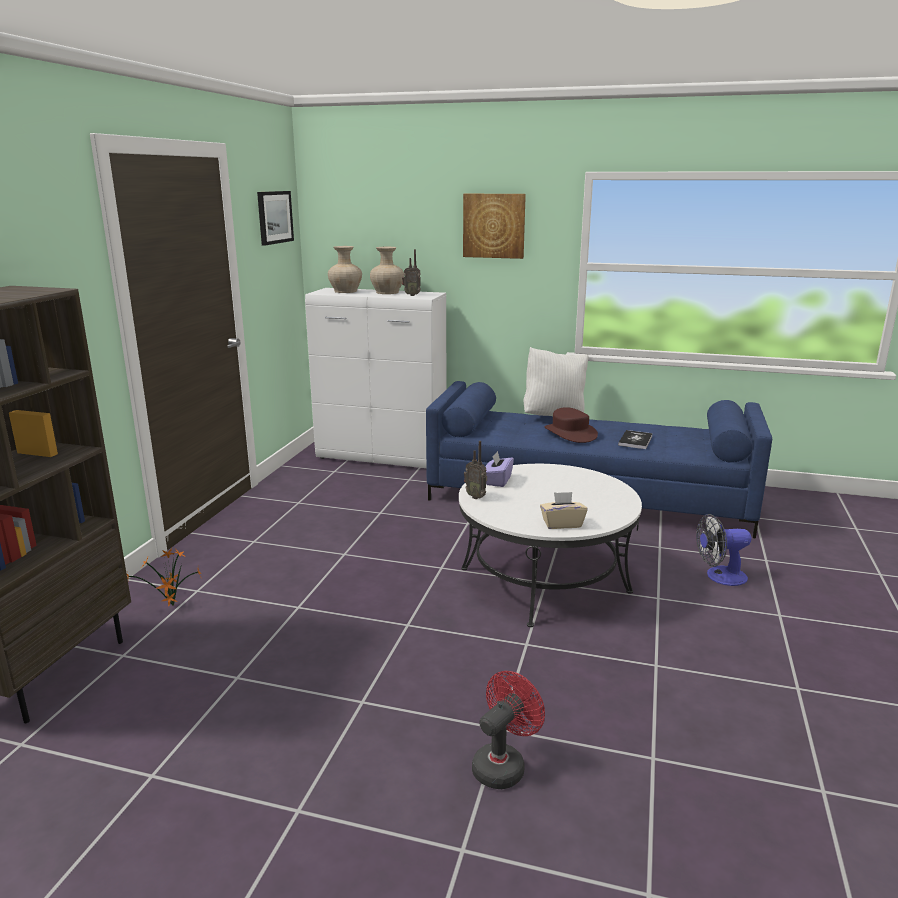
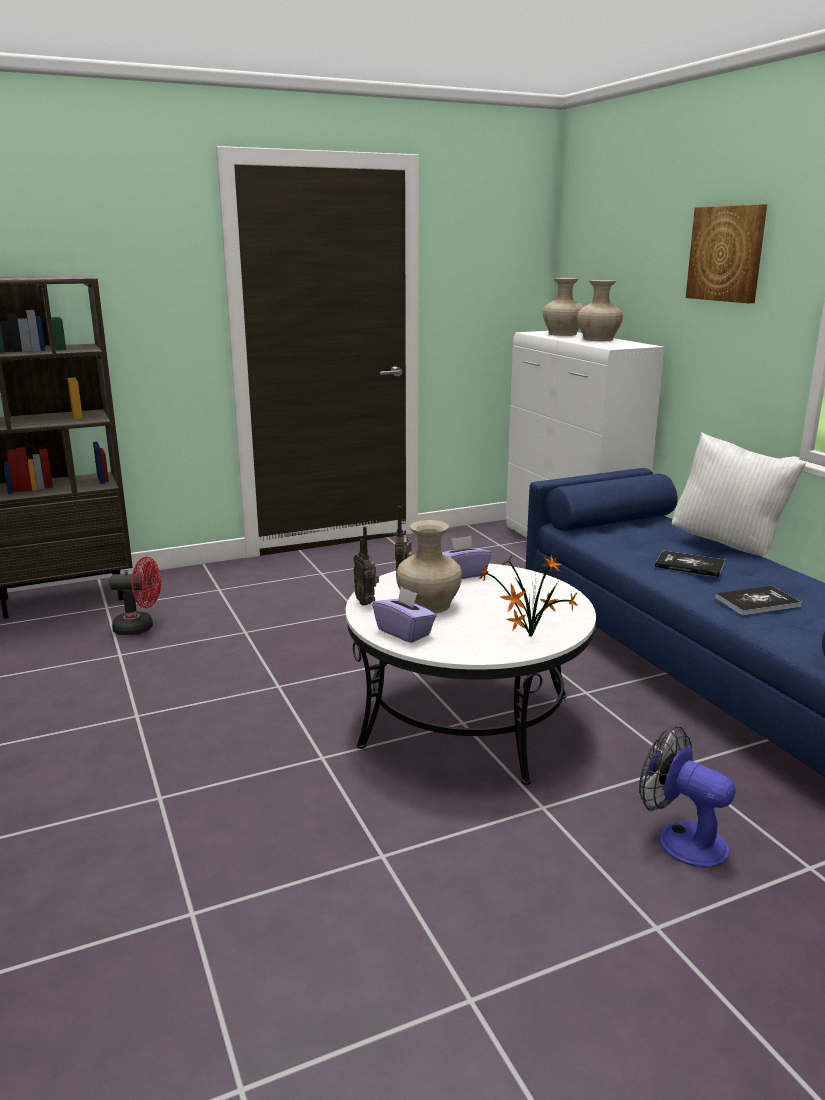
camera: 50 degrees right, 0 degrees up
(172, 607) = (186, 592): potted plant -> potted plant (528, 638)
(274, 217) = (501, 240): picture -> none
(412, 295) = (609, 344): radio -> radio (366, 602)
(503, 764) = (104, 820): red fan -> red fan (140, 628)
(531, 504) = (429, 605): none -> beige vase
(562, 524) = (404, 632): beige tissue box -> purple tissue box
(570, 433) = (689, 565): brown hat -> book

